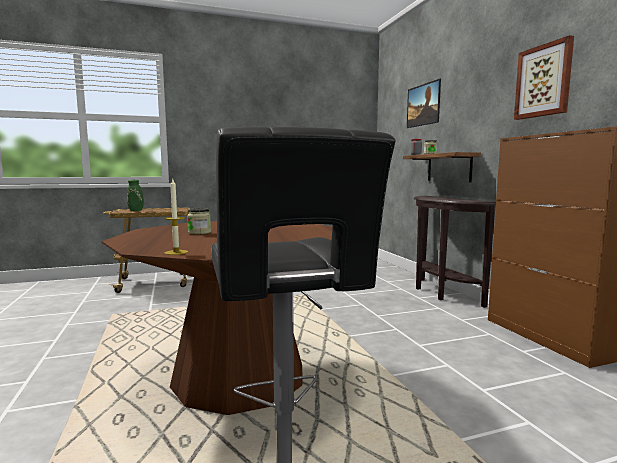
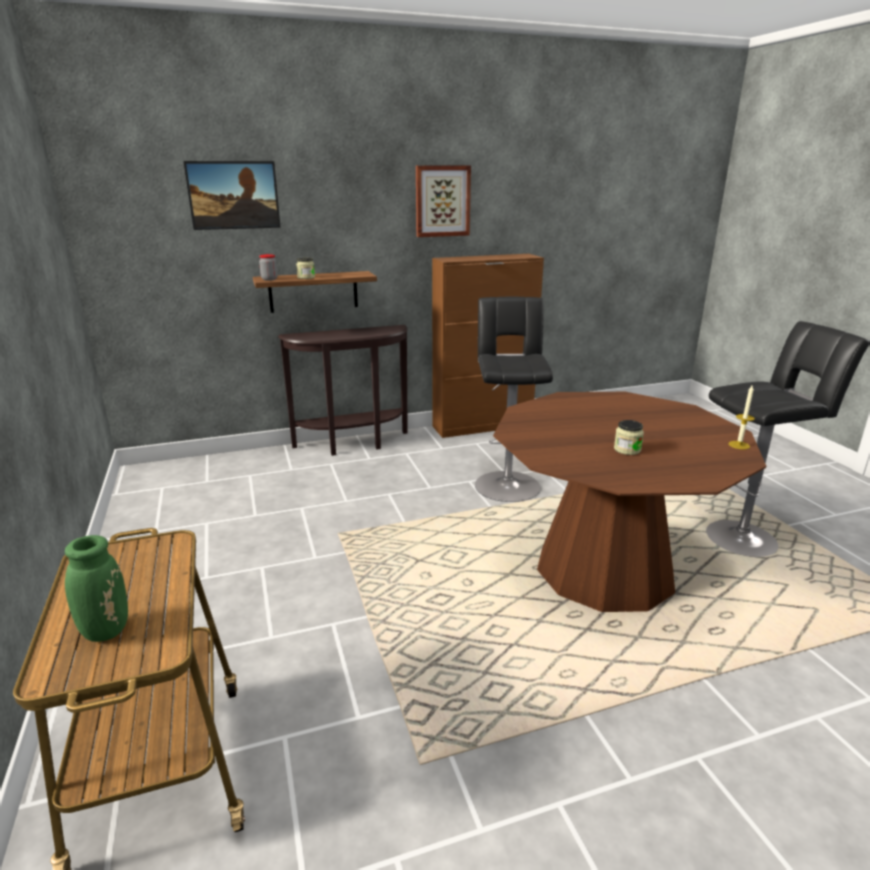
camera: 90 degrees left, 15 degrees up
(399, 344) = (506, 483): none -> black stool

